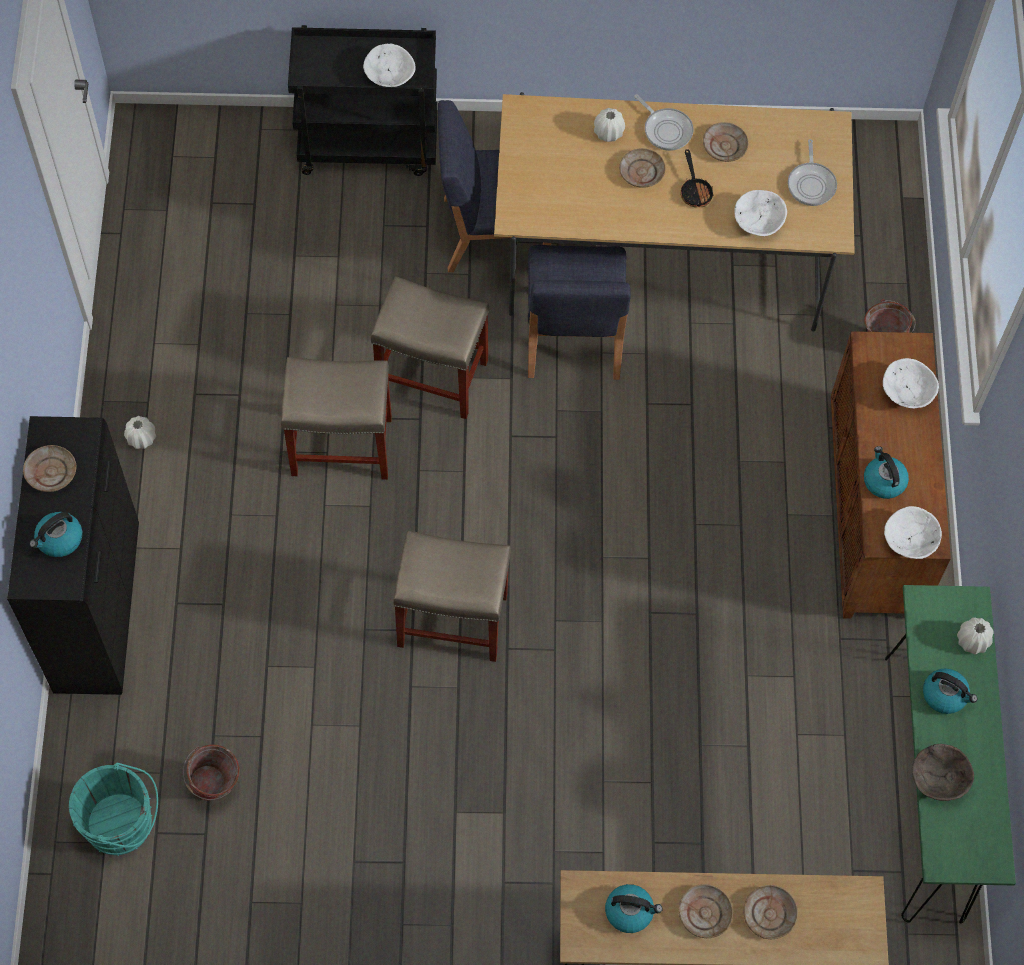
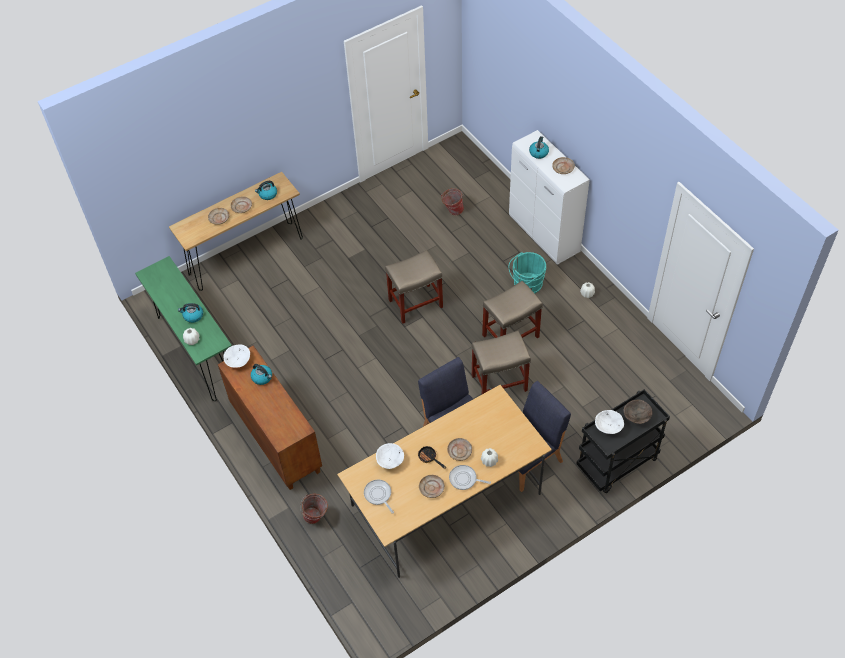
camera: 150 degrees right, 10 degrees down
(98, 608) = (544, 235): black cabinet -> white cabinet
(123, 824) = (473, 185): turquoise bucket -> turquoise bucket (526, 284)
(906, 392) = (274, 419): white bowl -> none
(939, 778) = (180, 288): brown bowl -> brown bowl (636, 416)

